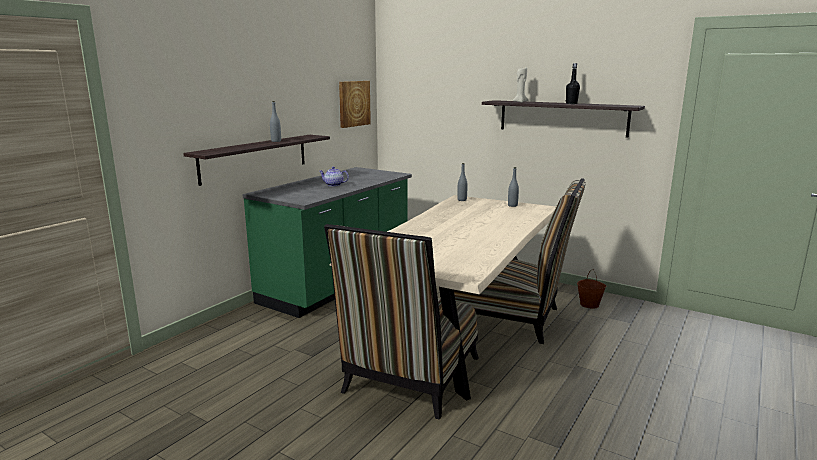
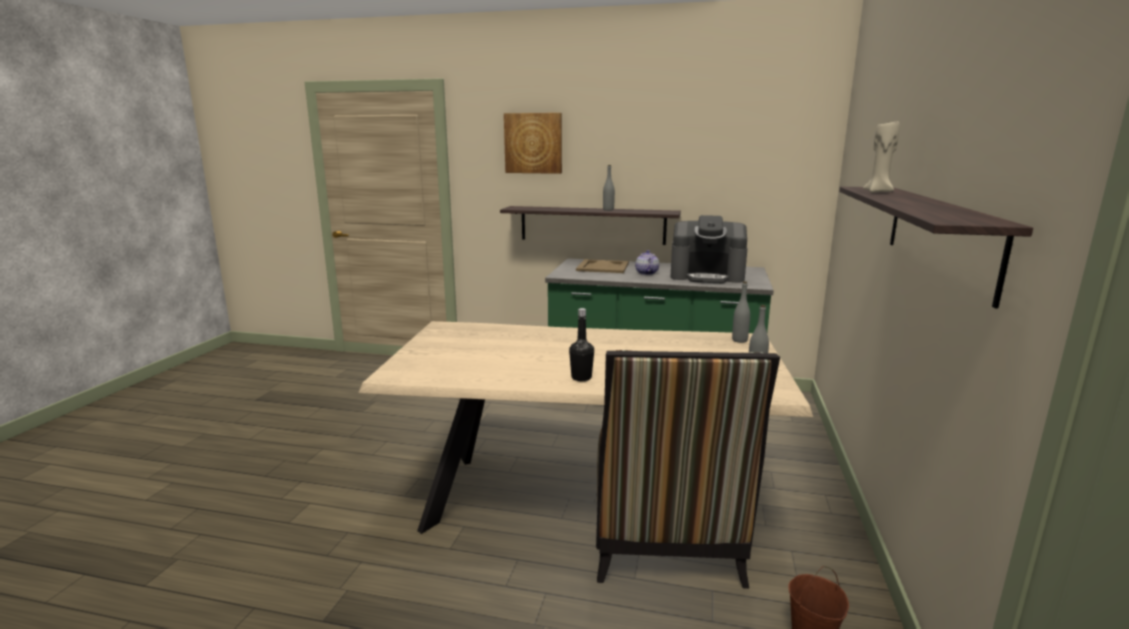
camera: 70 degrees right, 0 degrees up
(295, 190) = (603, 267): none -> beige tray
(353, 103) = (777, 178): picture -> picture (533, 143)
(363, 177) = (707, 276): none -> coffee machine
(408, 379) = (452, 485): chair -> none
(571, 103) = (917, 203): black bottle -> black bottle (581, 377)

